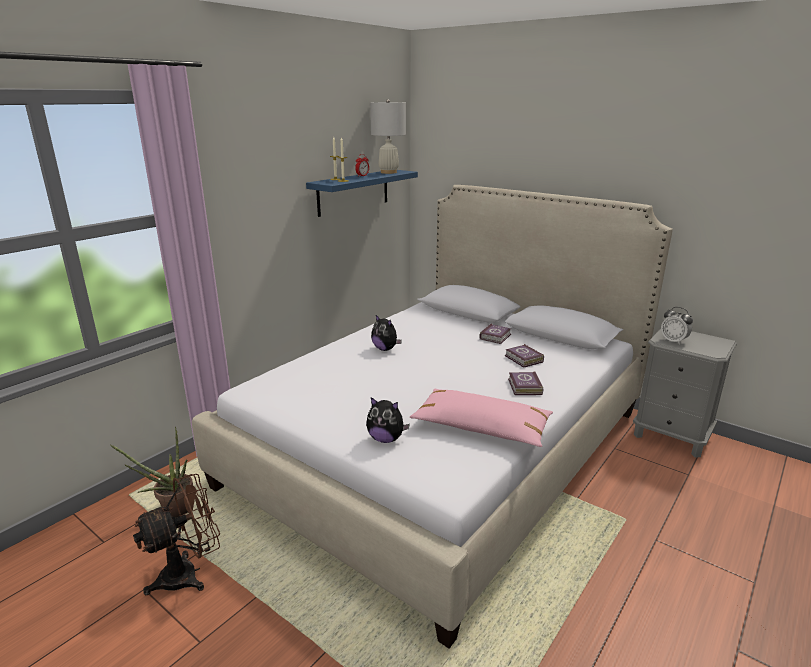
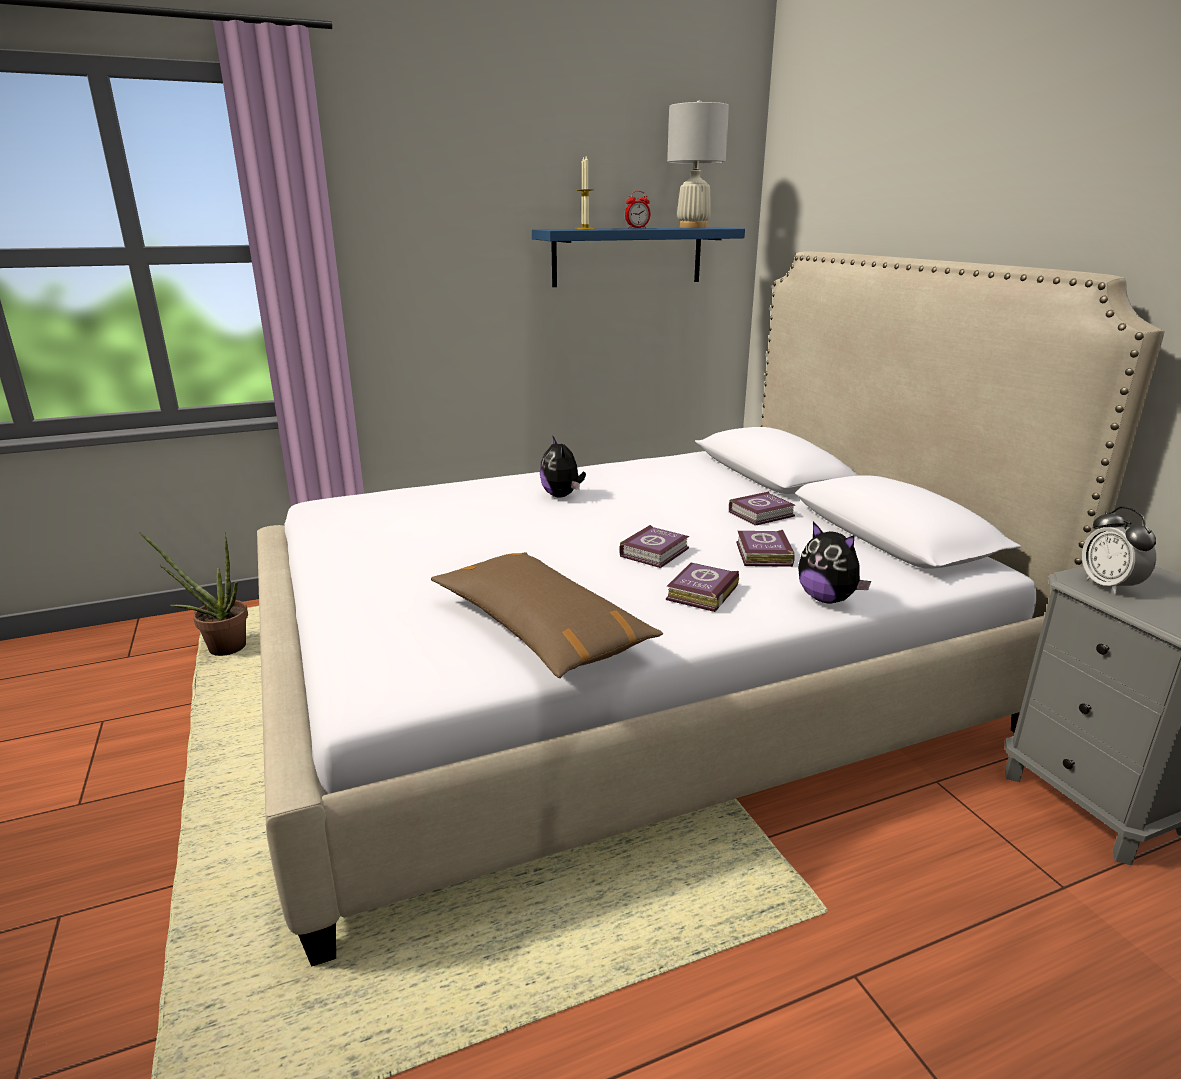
camera: 30 degrees right, 0 degrees up
(189, 574) = (157, 723): brown fan -> none
(386, 439) = (384, 603): plush toy -> plush toy (827, 599)
(477, 370) = (656, 552): none -> book
(481, 427) = (540, 629): pink pillow -> brown pillow

